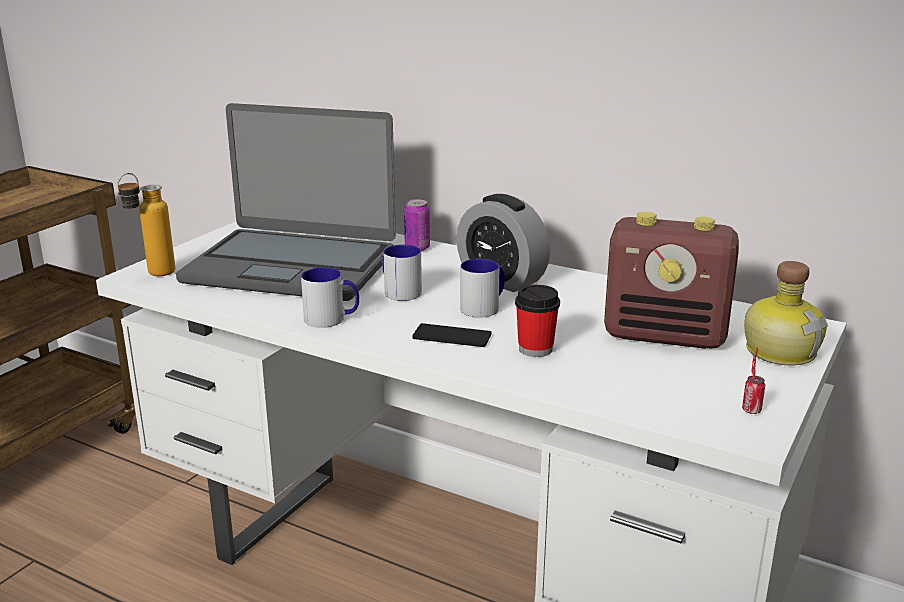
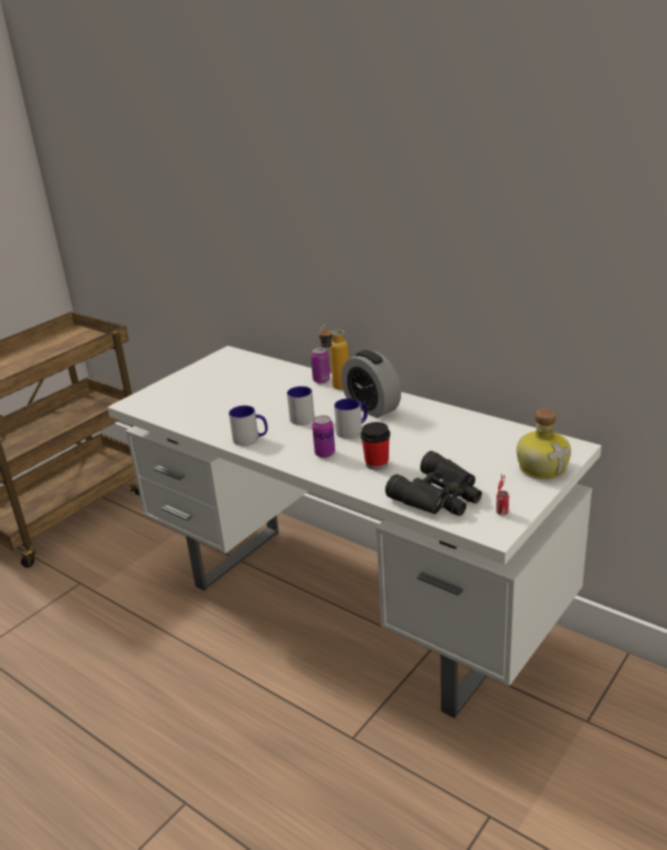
camera: 10 degrees right, 5 degrees up
(152, 275) = (143, 404): bottle -> bottle (336, 389)
(291, 266) = (233, 396): laptop -> none
(452, 336) = (325, 453): phone -> can
(648, 390) = (440, 496): none -> black binoculars
(666, 336) = (468, 455): radio -> none

